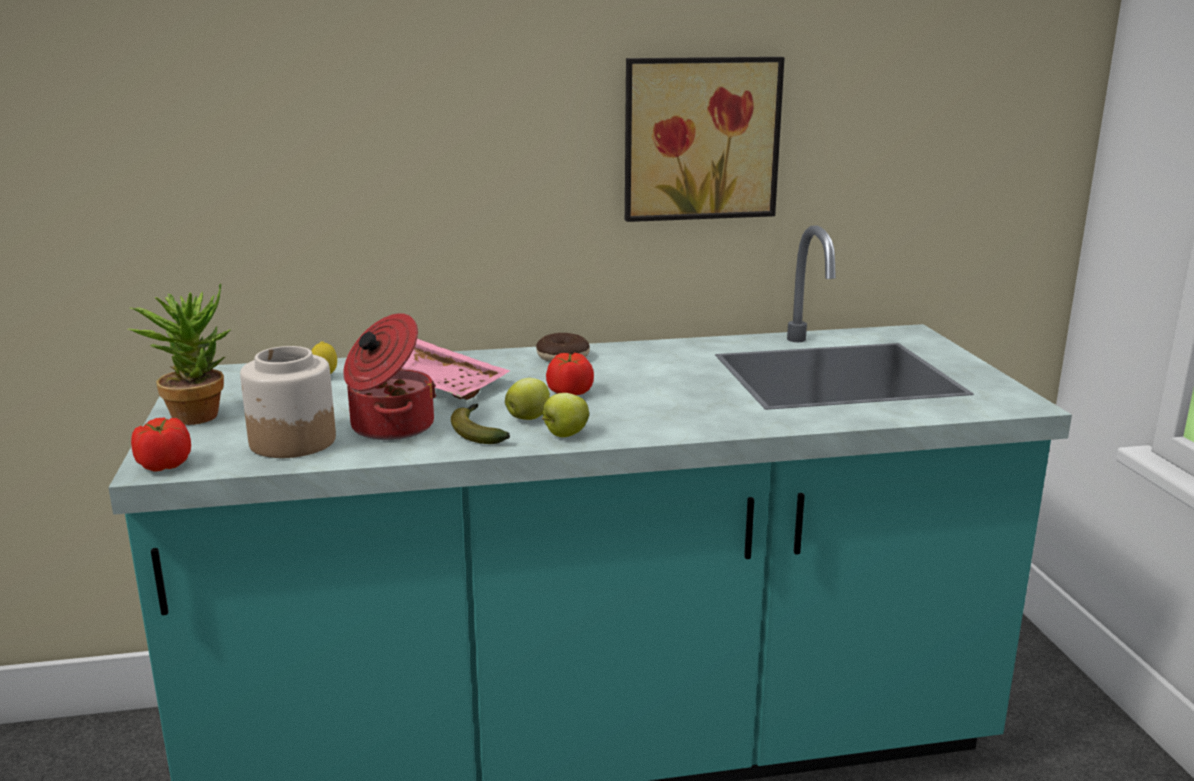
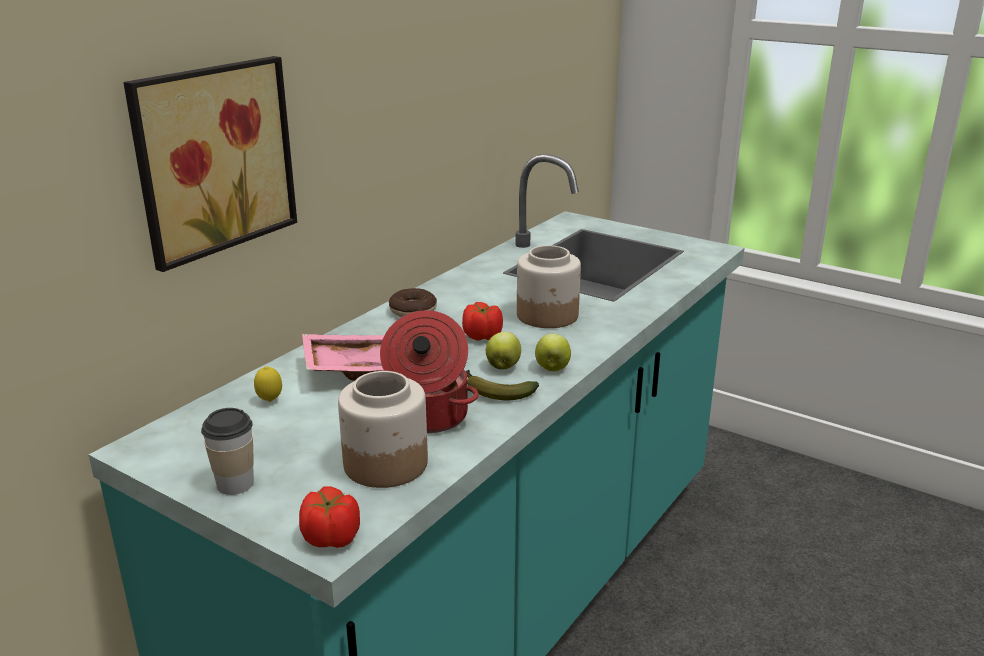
camera: 45 degrees left, 5 degrees up
(195, 413) = (235, 483): potted plant -> cup
(666, 398) = (548, 316): none -> jar
(699, 138) = (449, 98): picture -> picture (211, 158)

